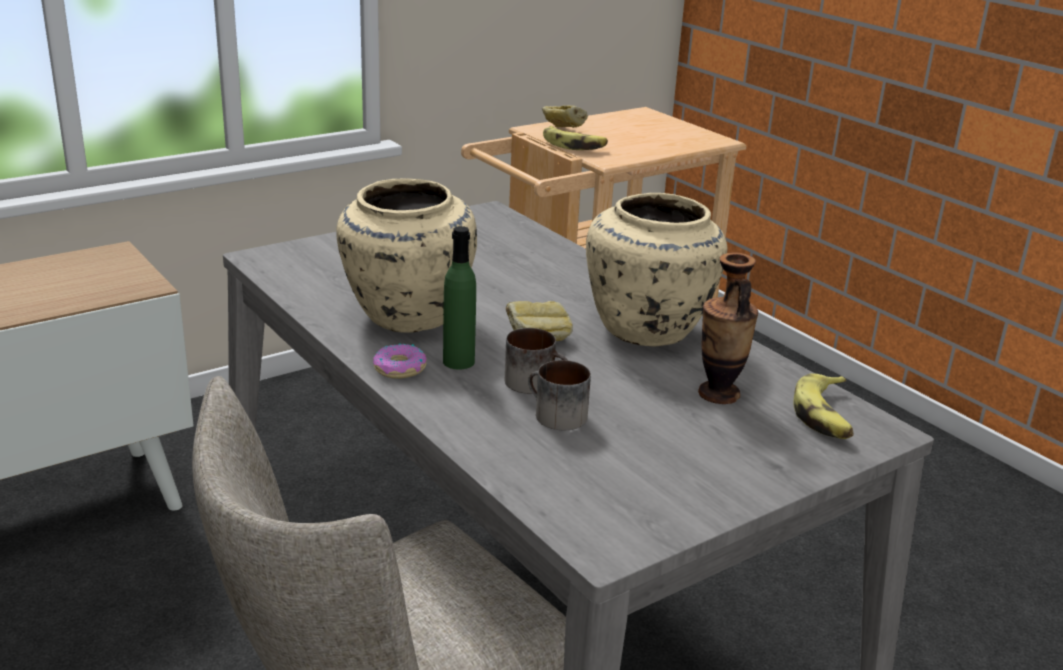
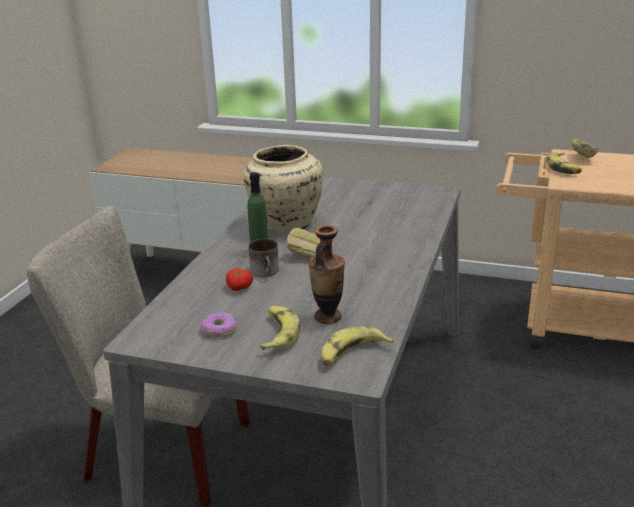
camera: 55 degrees right, 0 degrees up
(399, 369) = (233, 242): donut -> donut (219, 329)
(554, 415) = (240, 287): mug -> tomato
(649, 331) = (372, 276): beige vase -> none
(721, 438) = (278, 334): none -> banana

